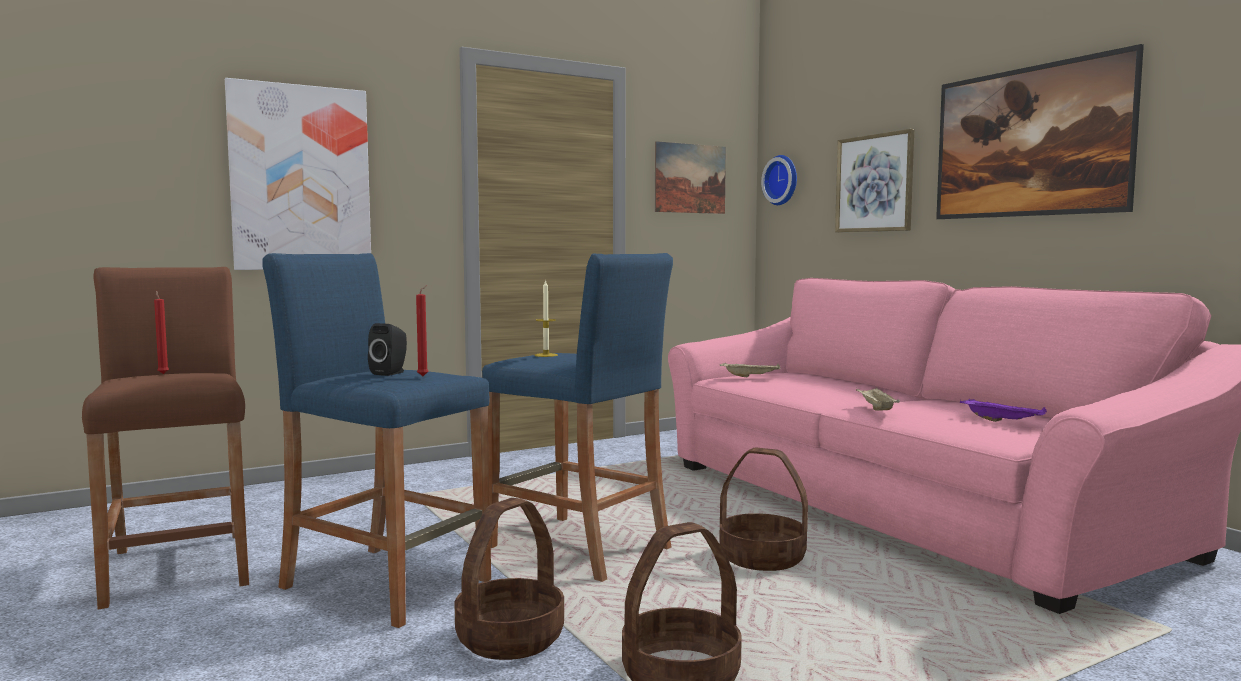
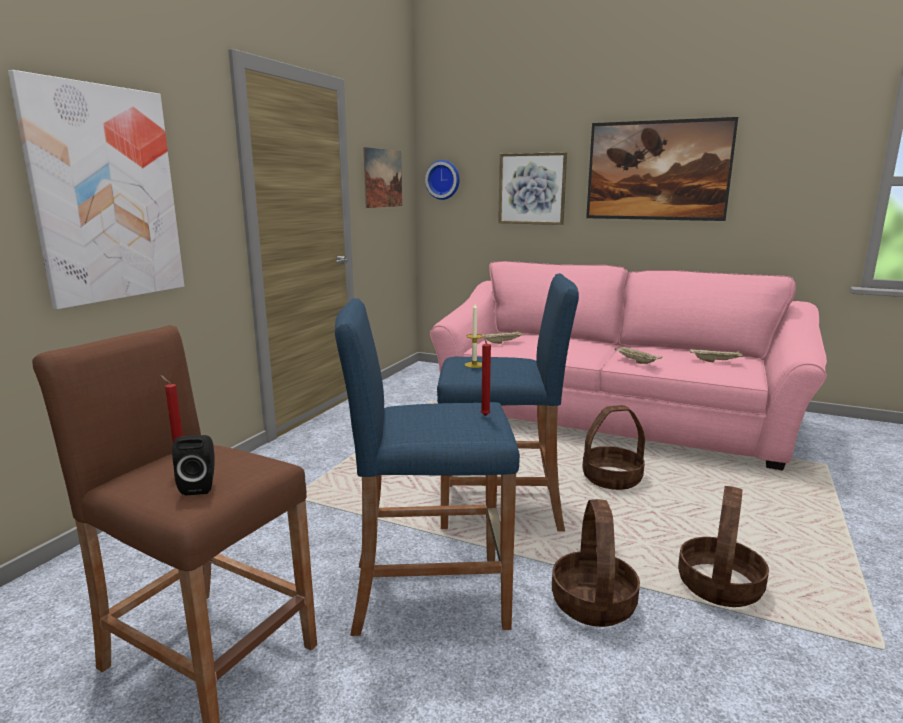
camera: 35 degrees left, 10 degrees up
(391, 373) = (448, 417): black speaker -> black speaker (200, 486)
(1003, 421) = (716, 361): purple tray -> beige tray

